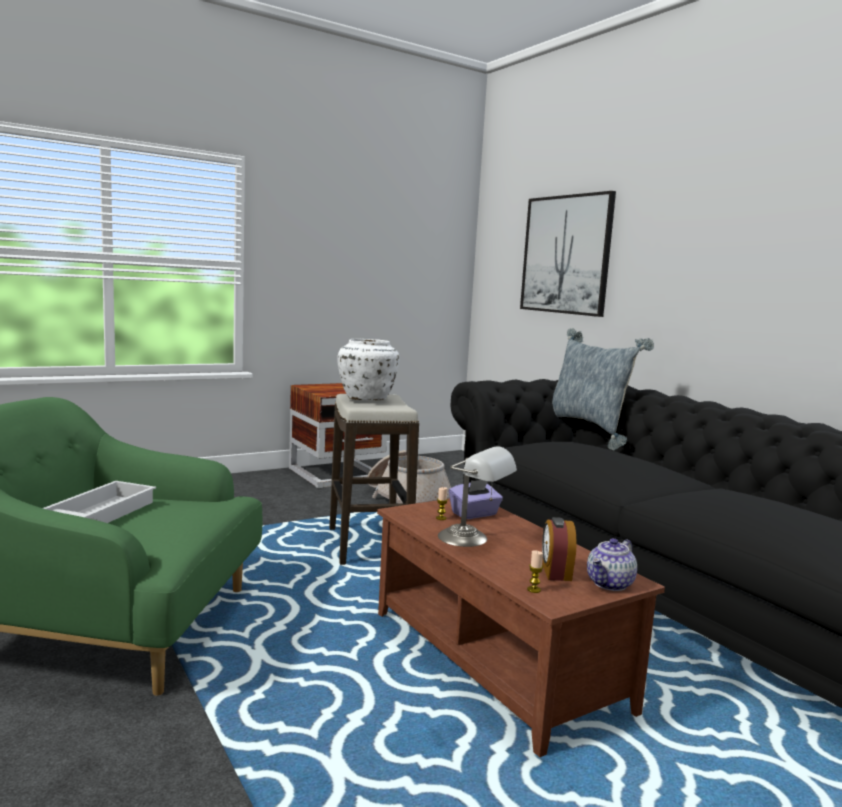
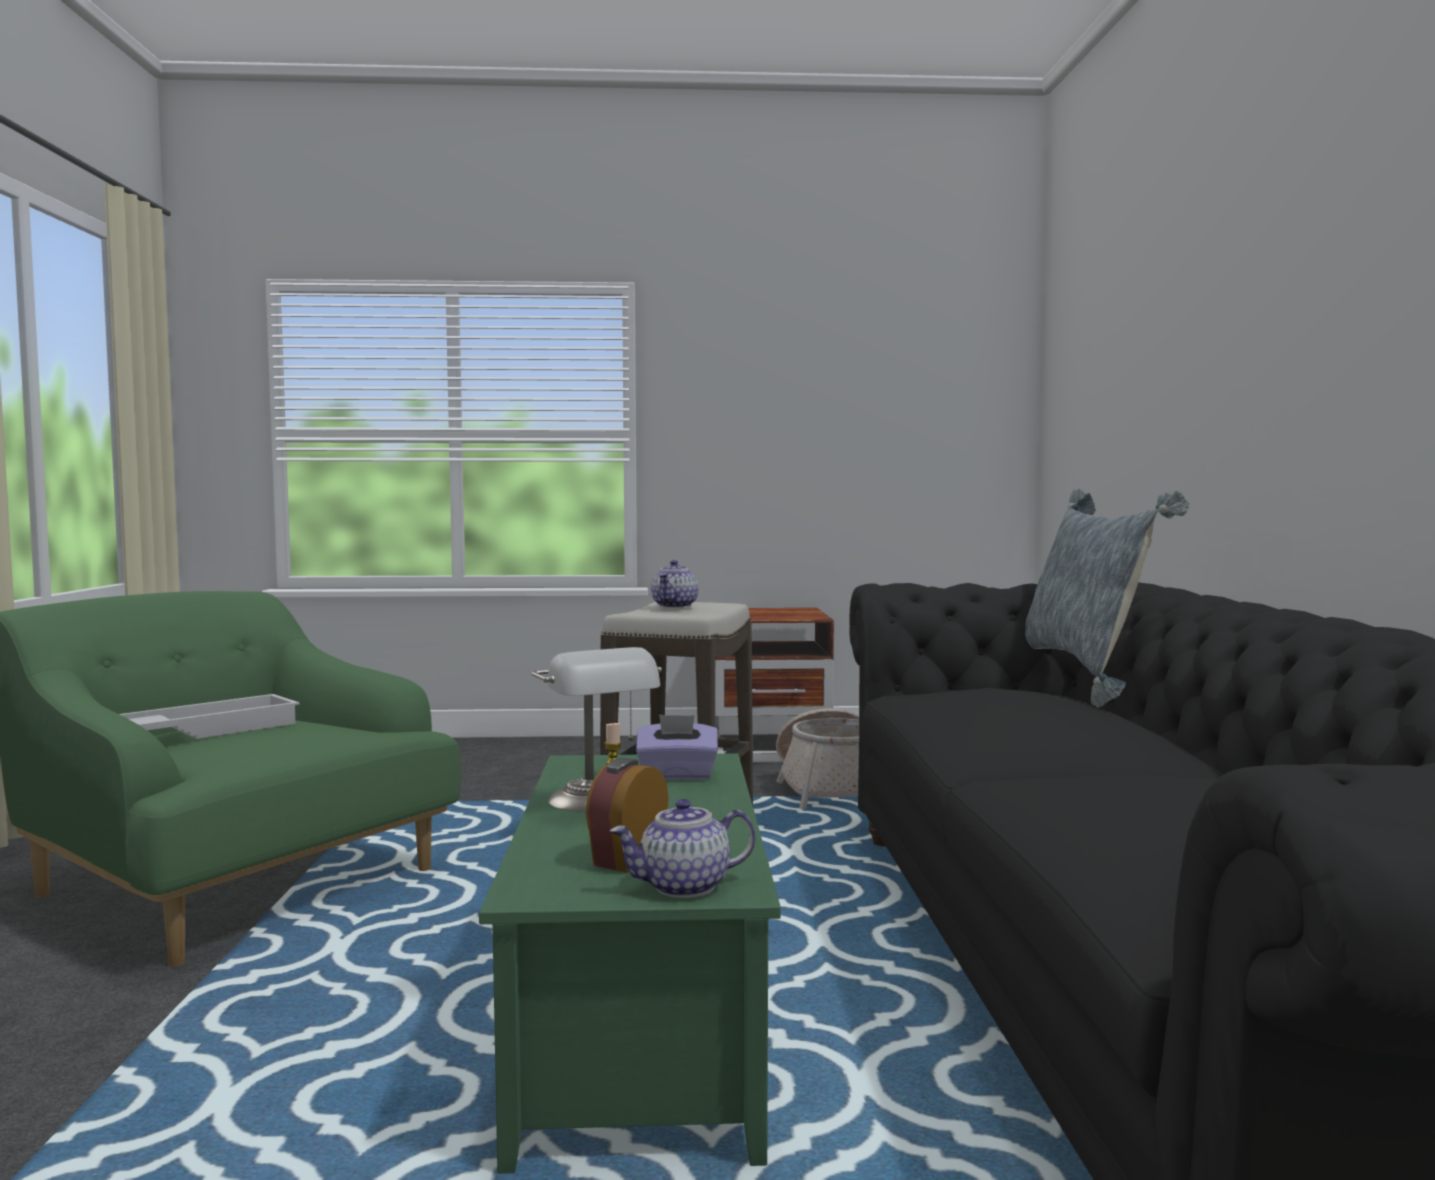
camera: 30 degrees right, 5 degrees down
(367, 399) = (675, 606): white vase -> teapot
(497, 660) = (644, 1025): brown coffee table -> green coffee table
(534, 590) = (539, 873): candle -> none
(566, 255) = (1135, 368): picture -> none

